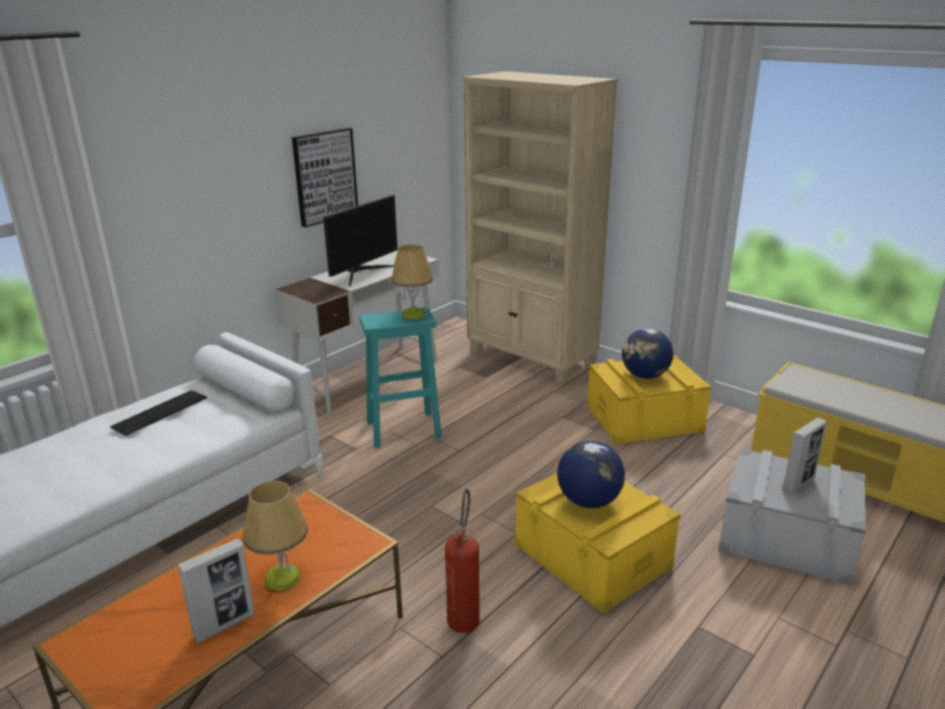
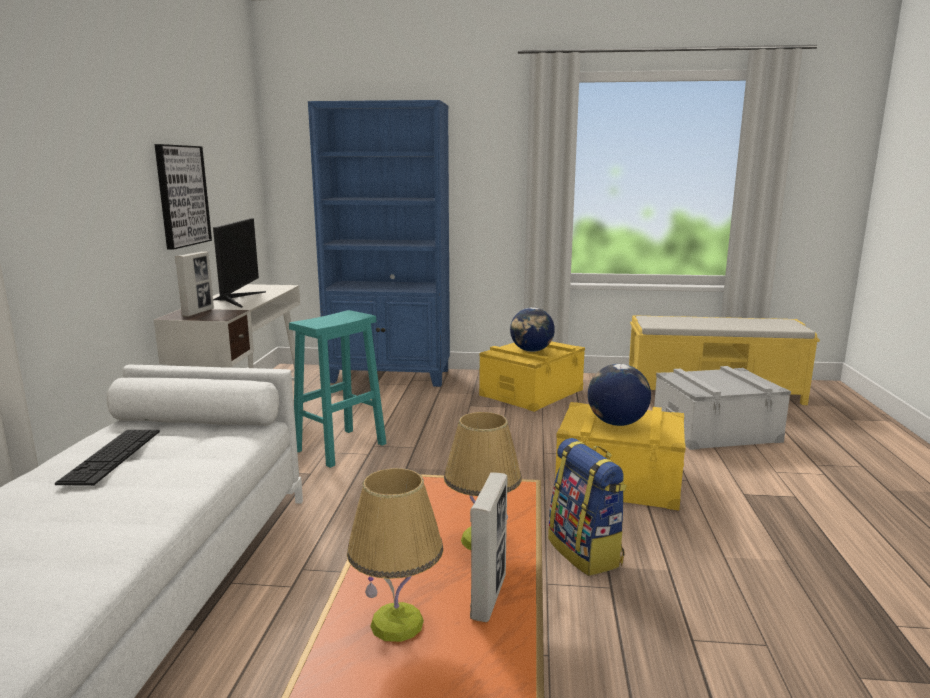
camera: 35 degrees left, 10 degrees down
(413, 314) = (346, 315): table lamp -> table lamp (397, 623)
(464, 615) = (586, 552): fire extinguisher -> backpack
(532, 358) = (390, 376): beige bookcase -> blue bookcase
(798, 484) = (720, 380): picture frame -> picture frame (198, 312)

